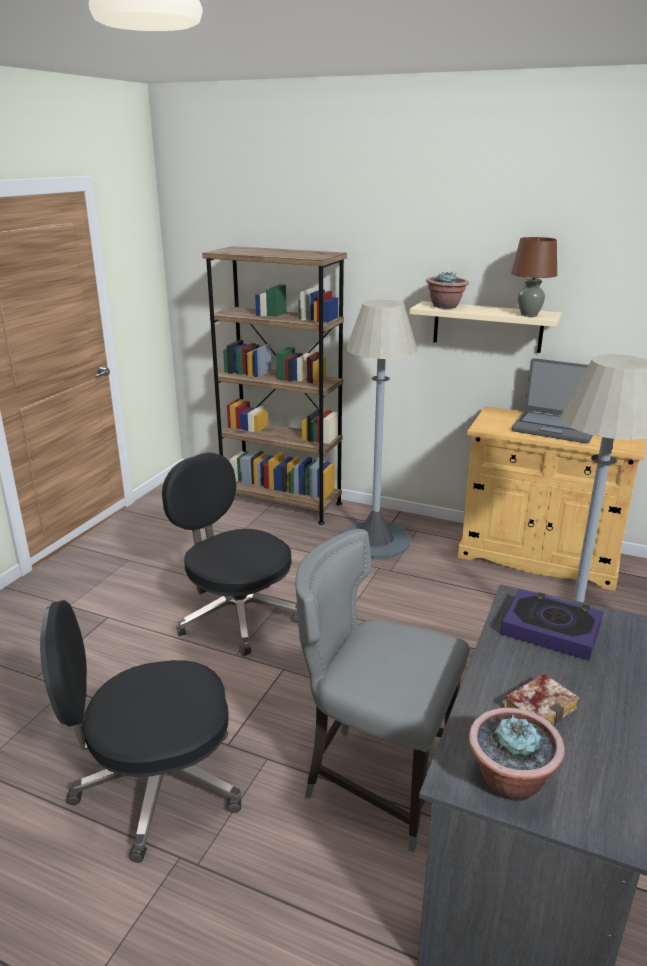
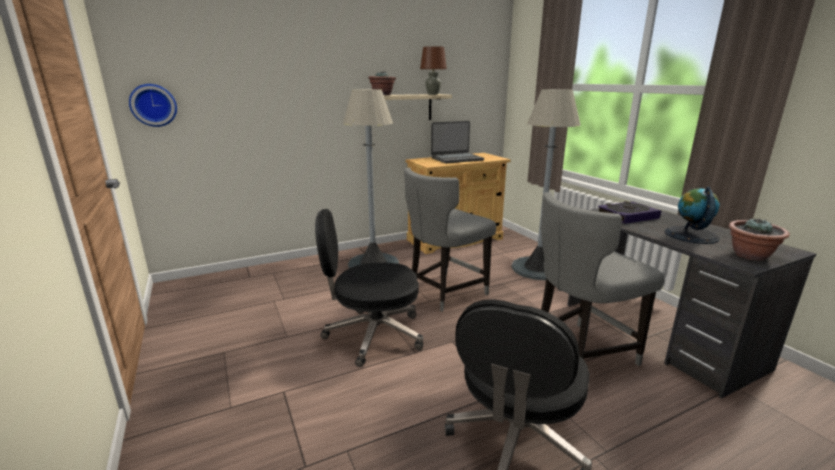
camera: 50 degrees left, 5 degrees down
(198, 289) = (153, 105): none -> wall clock
(281, 503) = (279, 271): brown bookcase -> none
(380, 616) = (444, 293): none -> grey chair
(539, 706) = (691, 235): book -> globe

